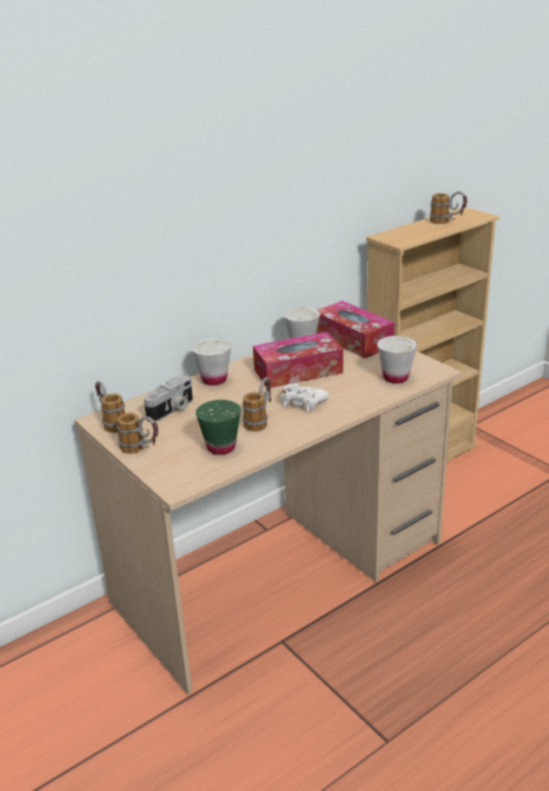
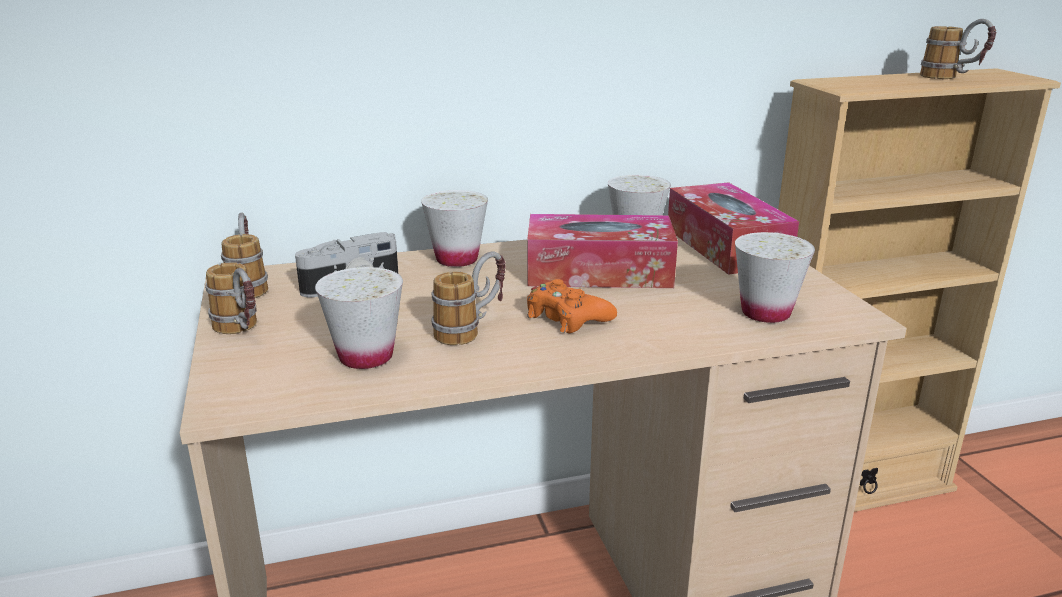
camera: 20 degrees right, 5 degrees down
(221, 447) = (366, 357): green cup -> white cup
(302, 402) = (567, 318): white game controller -> orange game controller

